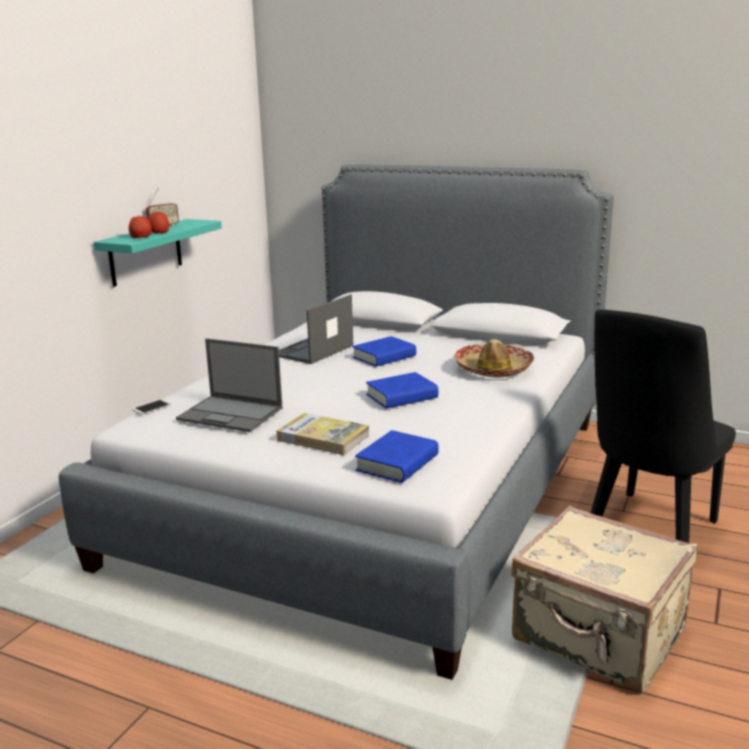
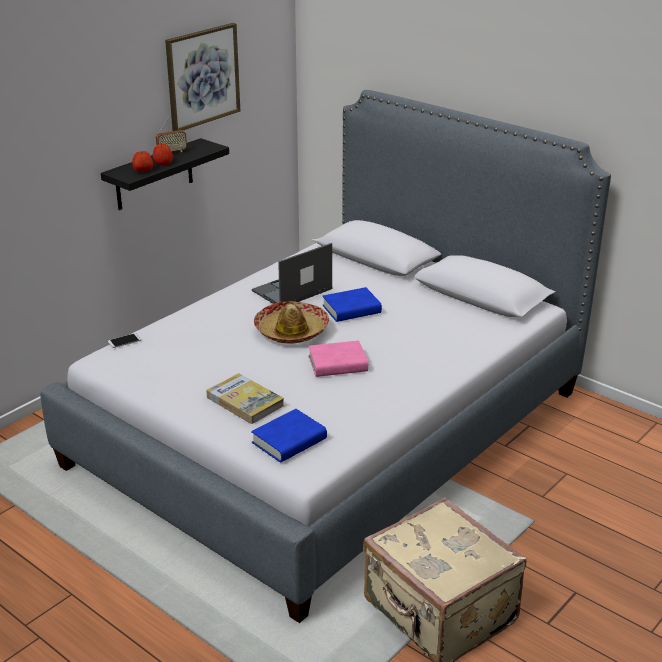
camera: 15 degrees right, 10 degrees up
(145, 252) = (154, 175): turquoise shelf -> black shelf
(185, 154) = (202, 76): none -> picture
(231, 414) = (183, 361): laptop -> none
(401, 396) = (337, 364): blue book -> pink book
(493, 369) = (442, 343): hat -> hat (291, 331)
(648, 529) = (553, 520): black chair -> none

